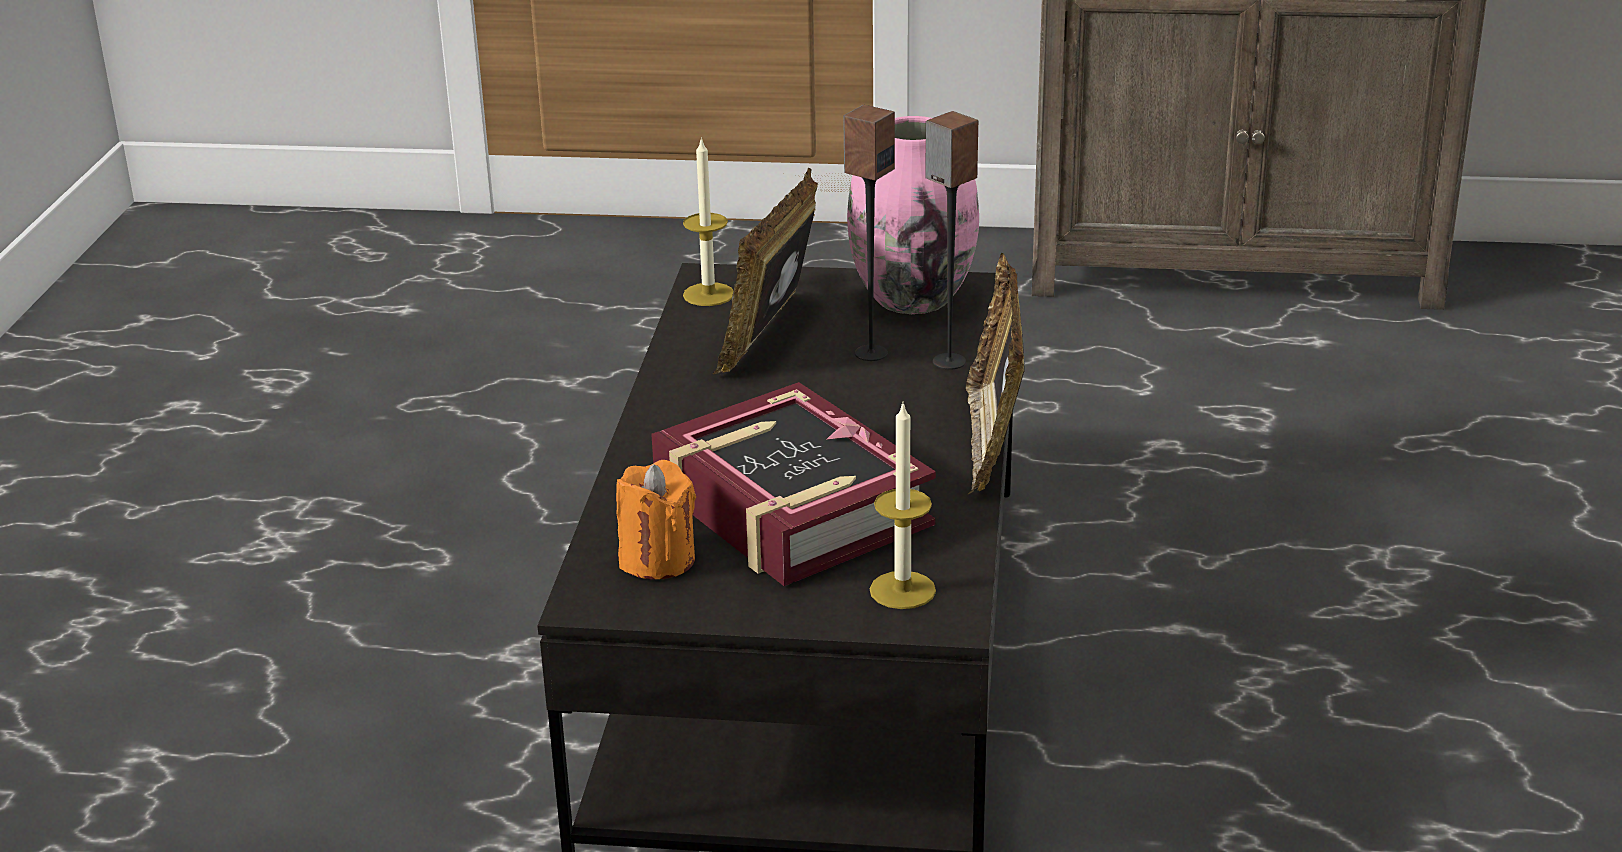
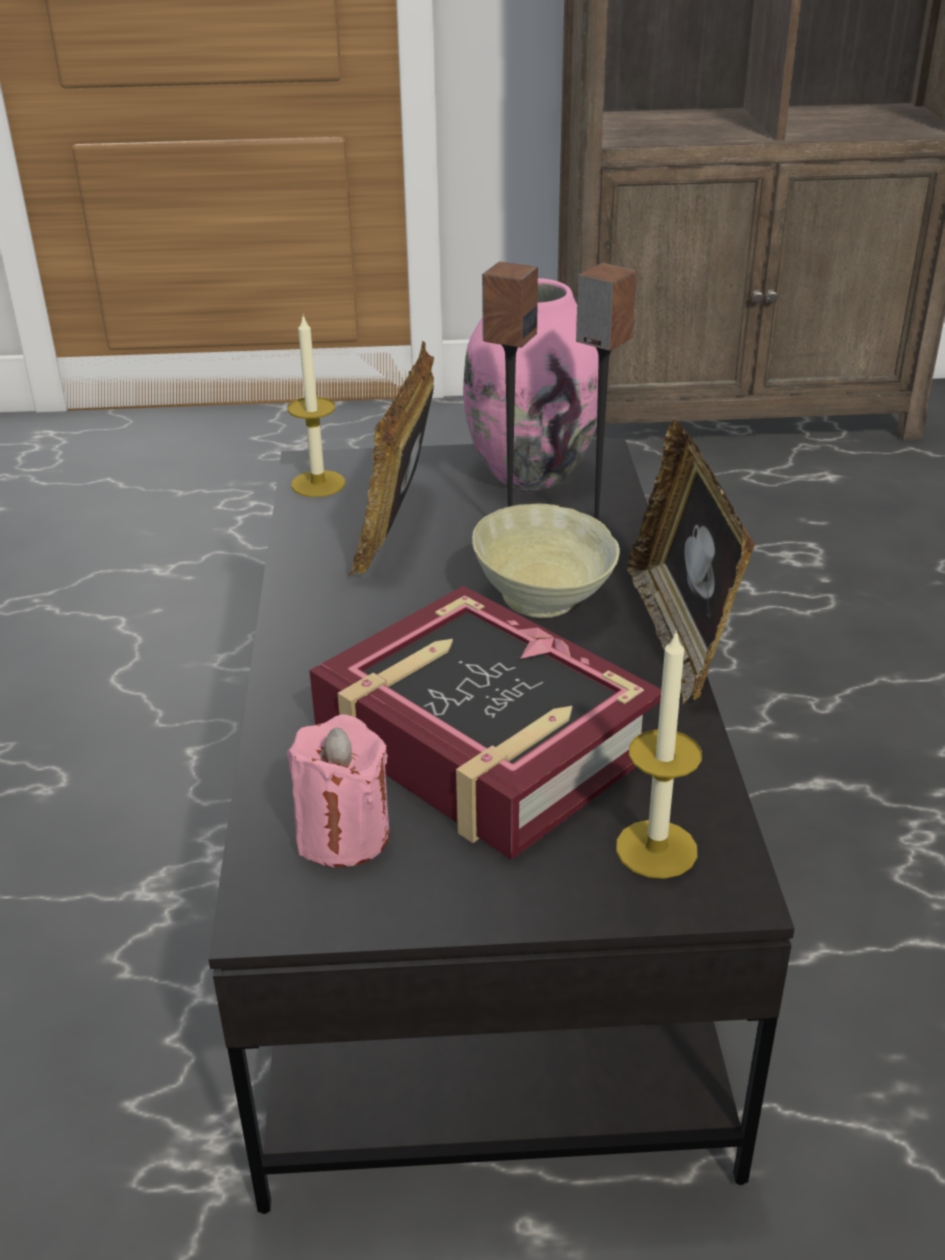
camera: 10 degrees left, 5 degrees up
(657, 560) = (343, 835): orange candle -> pink candle
(881, 408) = (543, 602): none -> beige bowl

